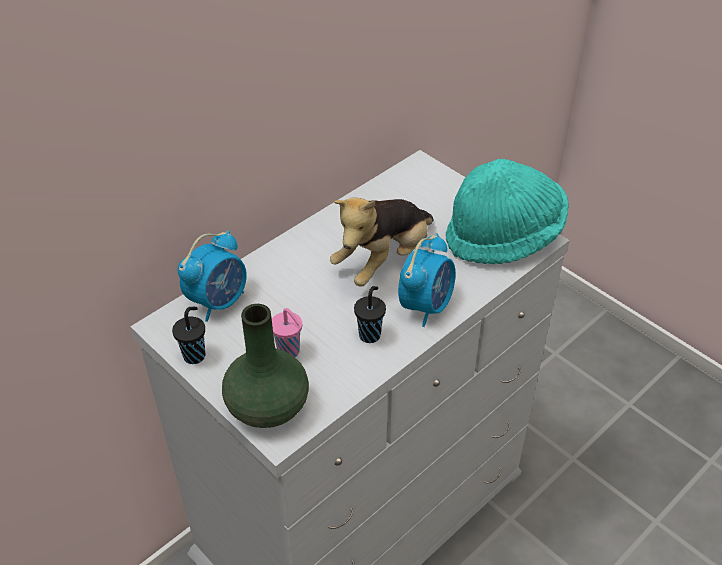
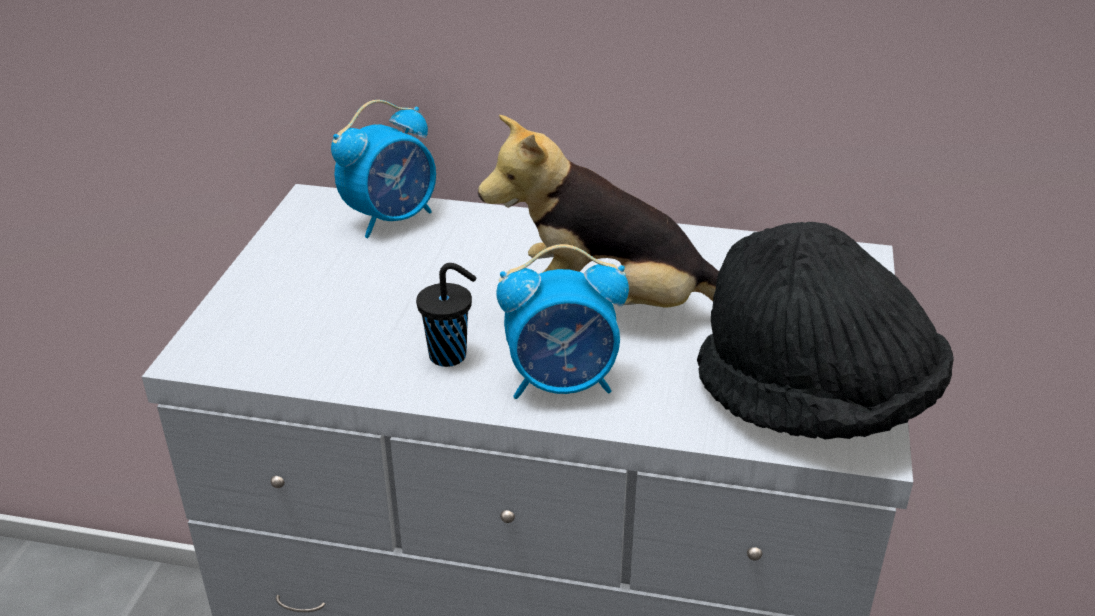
camera: 55 degrees right, 10 degrees down
(195, 355) = (286, 240): black cup -> none
(218, 301) = (392, 218): alarm clock -> alarm clock turned 45 degrees counterclockwise
(267, 407) = (239, 326): green vase -> none
(289, 352) = (353, 304): pink cup -> none
(504, 237) = (814, 402): turquoise hat -> black hat

